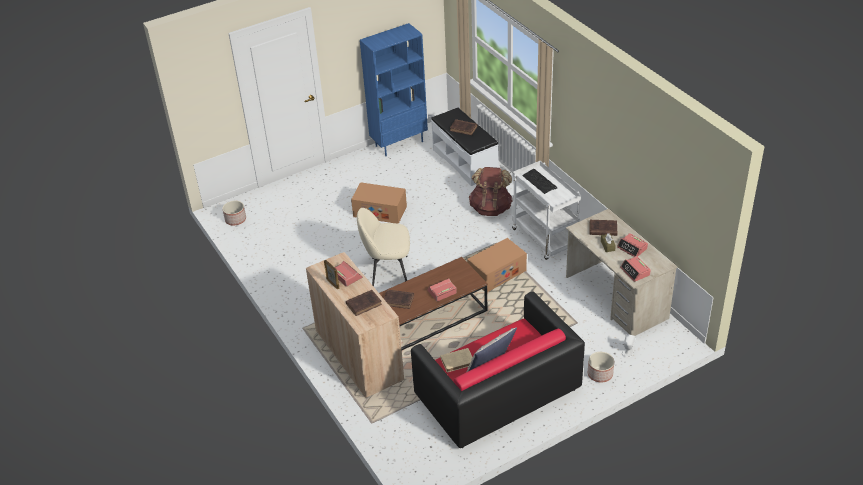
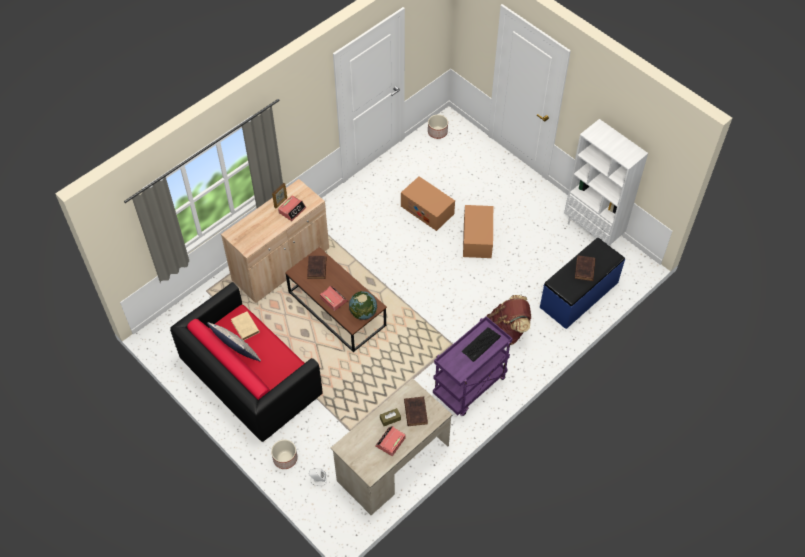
camera: 75 degrees right, 15 degrees up
(364, 304) = (258, 230): brown book -> none
(388, 271) = (392, 263): beige chair -> none
(399, 143) = (593, 230): blue bookcase -> white bookcase
(464, 273) = (363, 313): none -> globe
(465, 161) = (579, 295): white bench -> blue bench
(496, 274) = (407, 352): cardboard box -> cardboard box (427, 210)
(545, 239) = (469, 387): white cart -> purple cart
(635, 272) = (354, 448): alarm clock -> none

